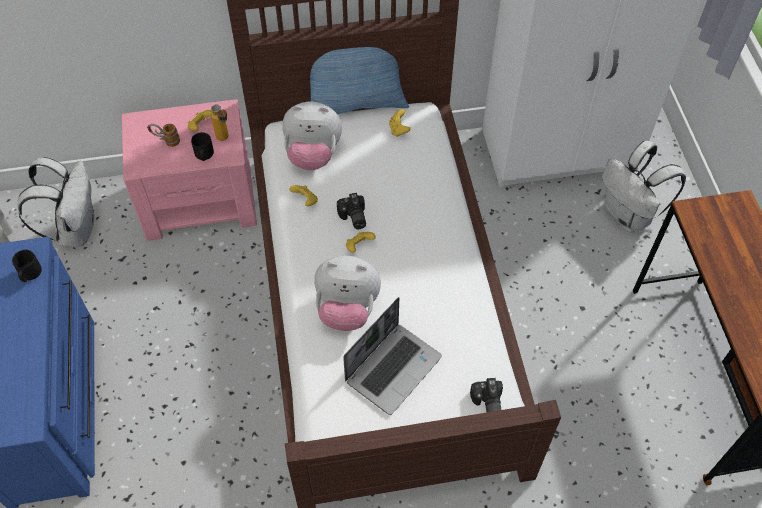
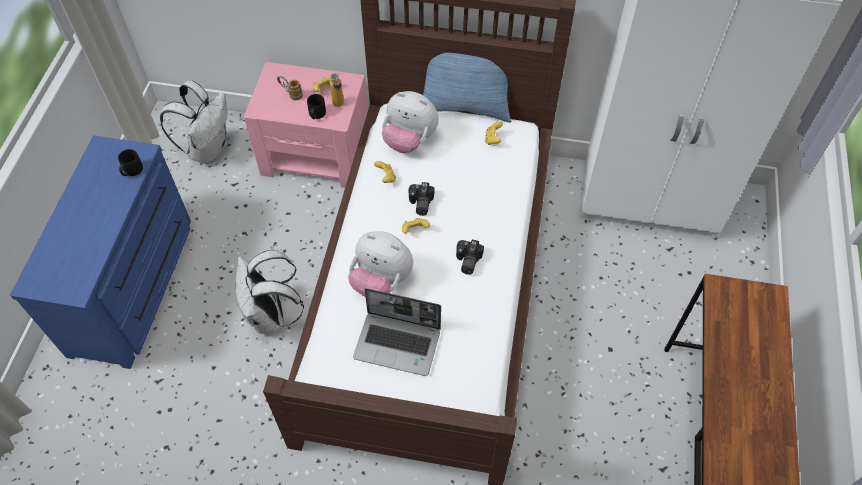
camera: 20 degrees right, 0 degrees up
(393, 368) = (398, 343): laptop -> laptop turned 45 degrees clockwise
(487, 404) = (466, 402): camera -> camera (467, 261)
(629, 216) = (690, 279): white backpack -> white backpack (271, 316)

